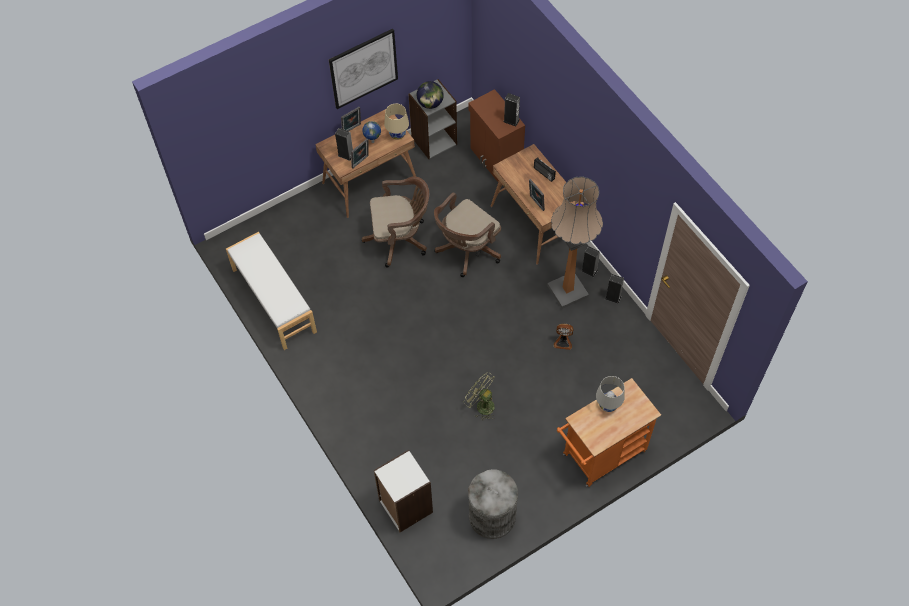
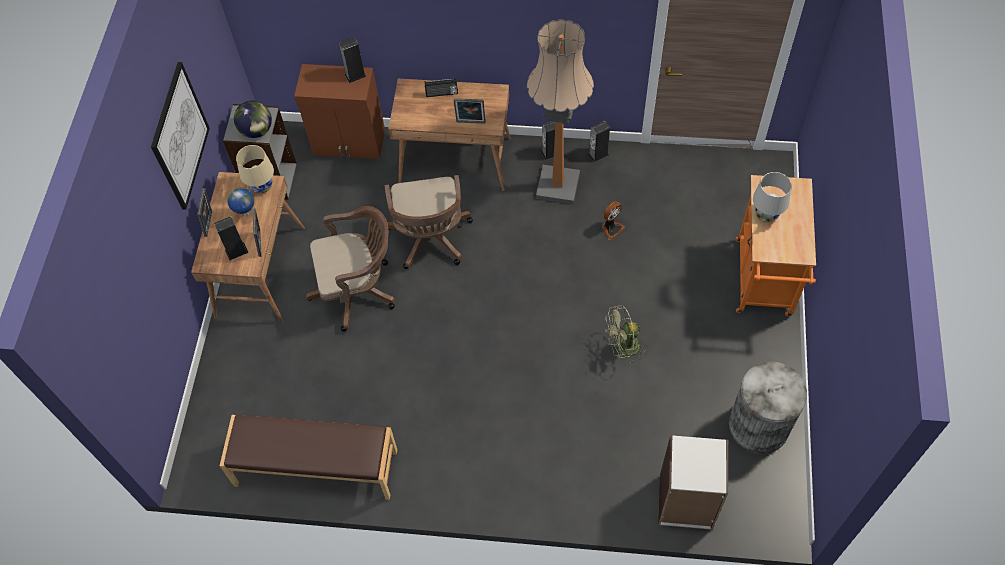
camera: 50 degrees left, 0 degrees up
(273, 301) = (316, 469): white bench -> brown bench
(400, 239) = (358, 290): brown office chair -> brown office chair turned 45 degrees clockwise

